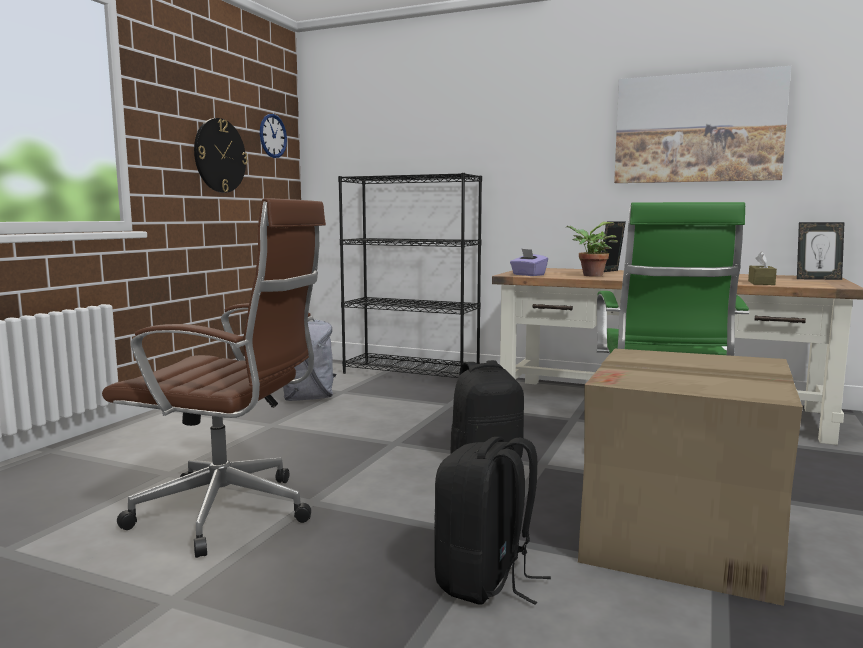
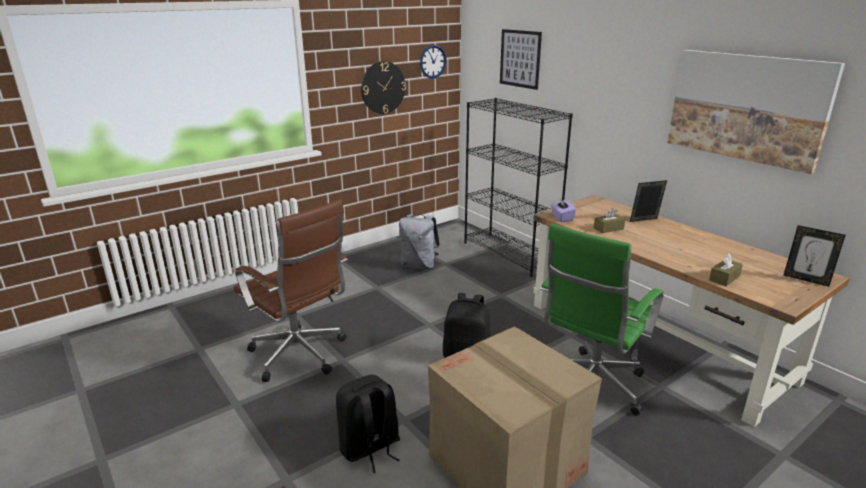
camera: 30 degrees right, 15 degrees up
(396, 125) = (520, 58): none -> picture
(590, 275) = (608, 228): potted plant -> brown tissue box

